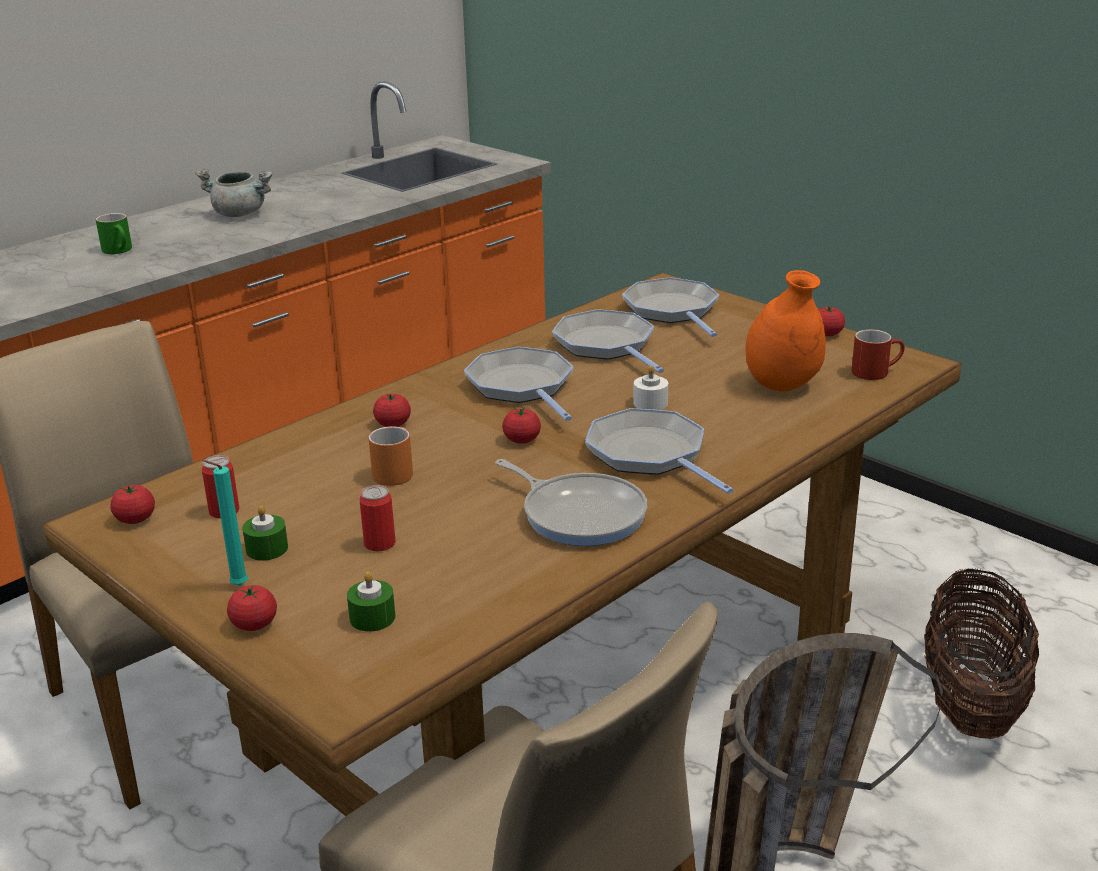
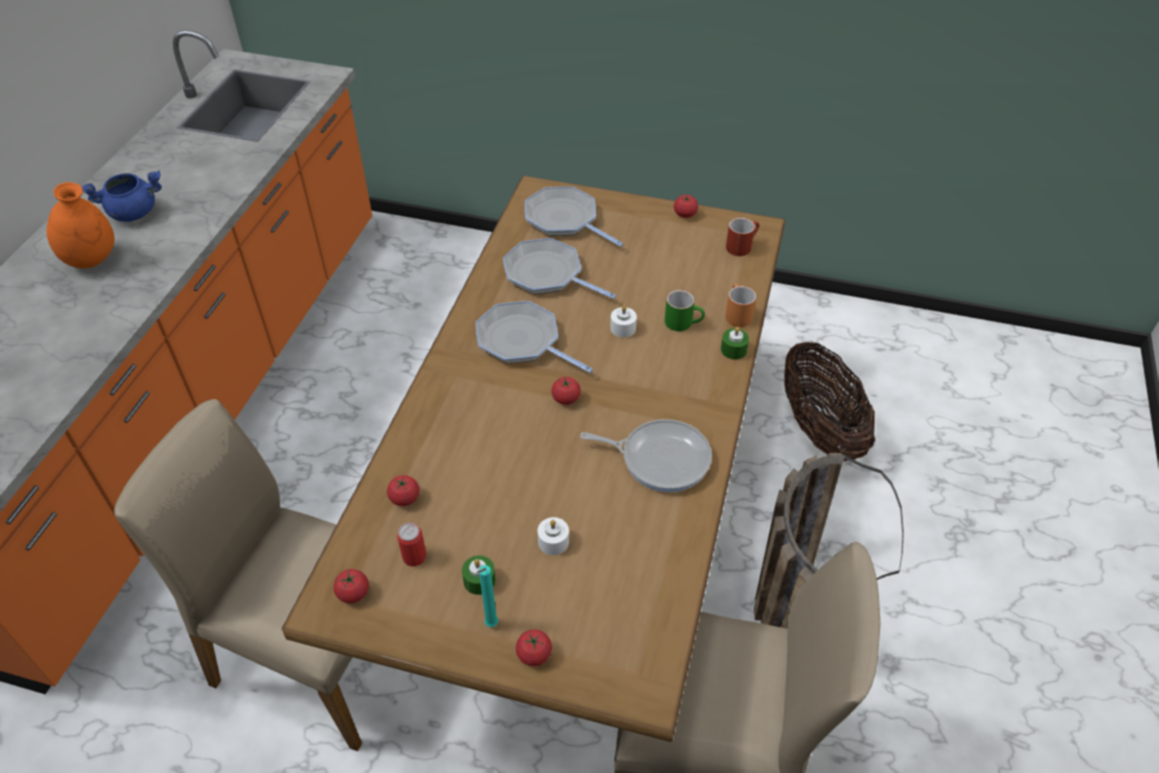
camera: 30 degrees left, 20 degrees up
(120, 250) = (64, 297): green mug -> green mug (684, 323)
(240, 214) = (134, 212): grey cooking pot -> blue cooking pot
(372, 617) = (606, 612): green candle -> green candle (733, 350)
(379, 543) = (553, 541): can -> white candle
(393, 424) = (461, 416): tomato -> tomato (405, 498)
(395, 471) = (504, 465): orange mug -> orange mug (736, 314)
(650, 455) = (661, 382): frying pan -> none
(782, 385) = (694, 279): orange vase -> orange vase (92, 260)

